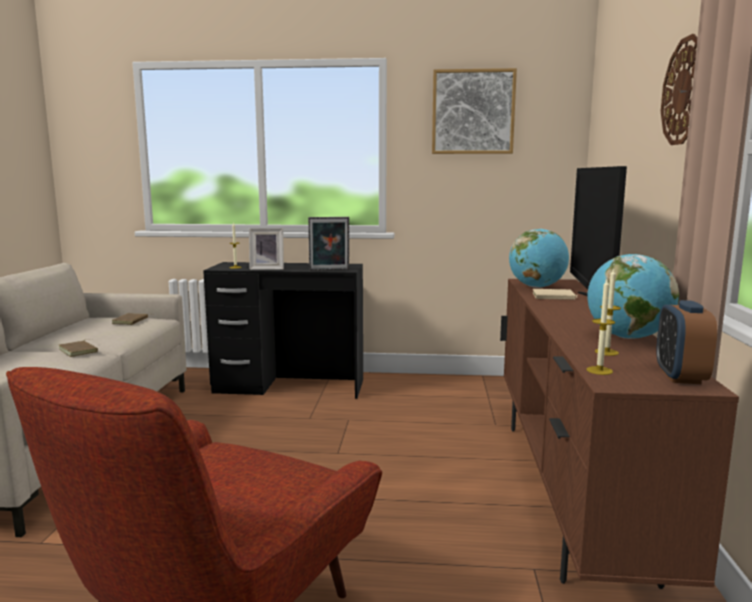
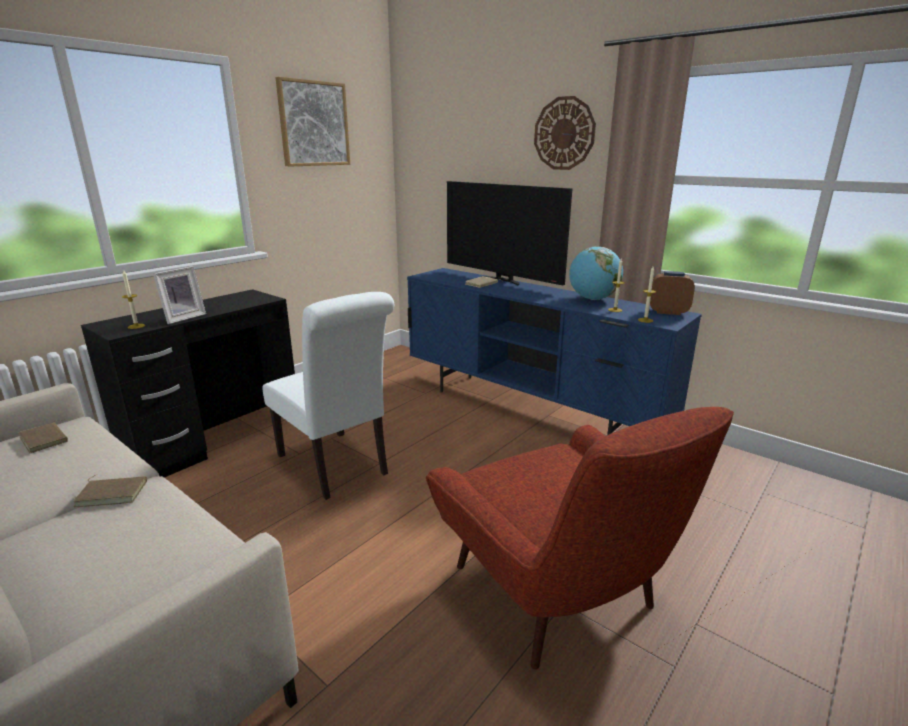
camera: 55 degrees left, 10 degrees up
(308, 438) = (336, 467): none -> white chair
(329, 270) = (253, 303): picture frame -> none
(537, 287) = (448, 279): globe -> none
(570, 492) = (530, 410): brown tv stand -> blue tv stand
(680, 376) = (668, 312): alarm clock -> alarm clock turned 150 degrees clockwise

